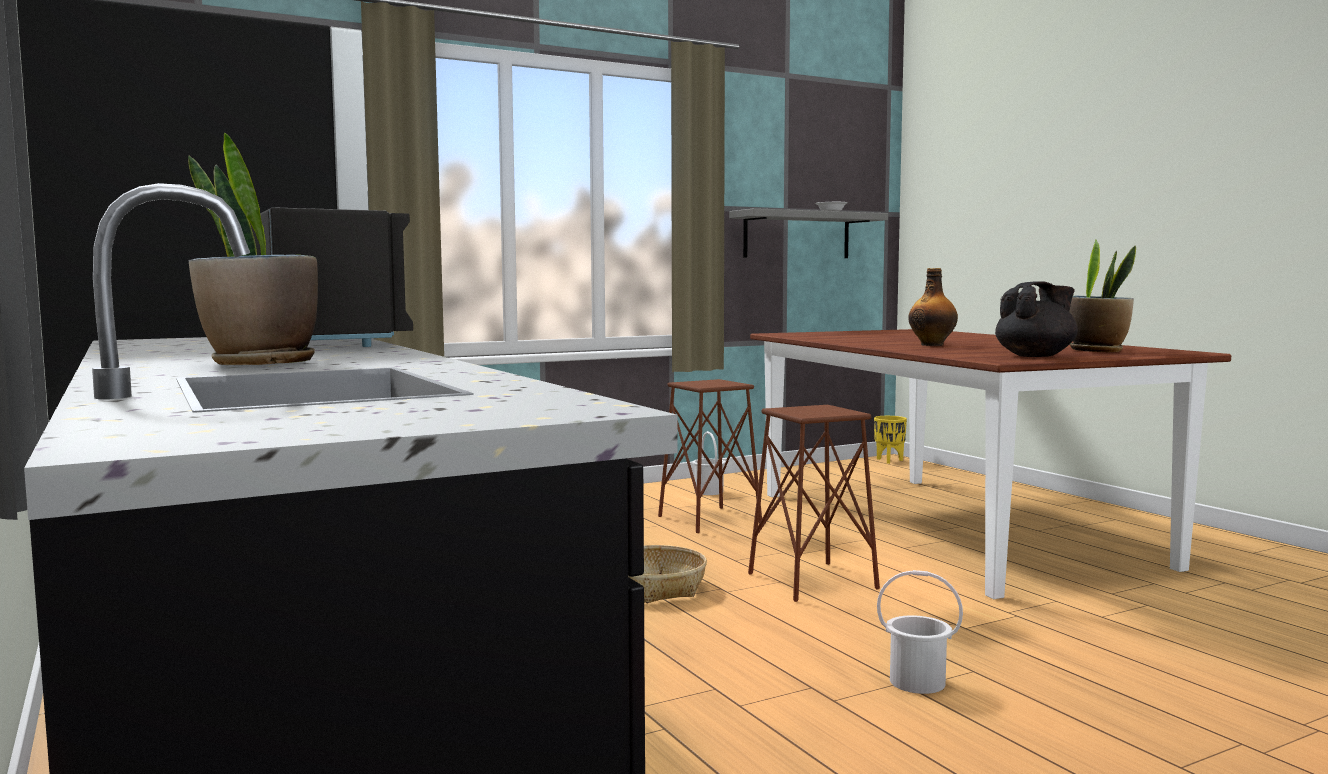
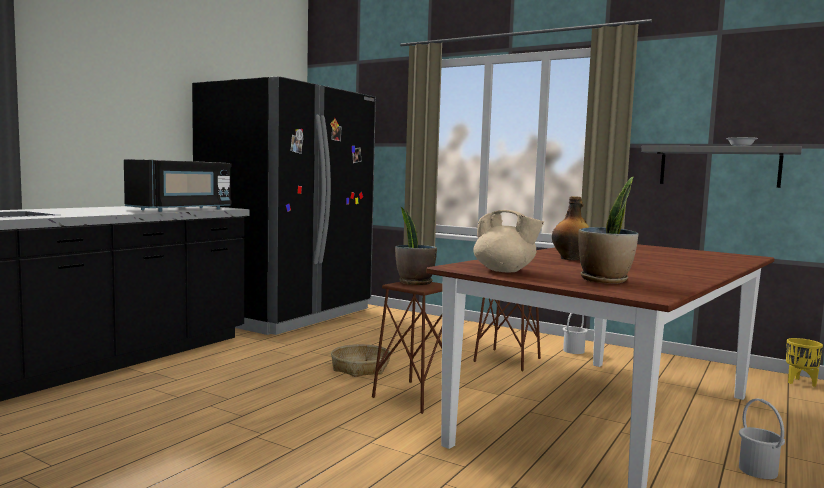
camera: 60 degrees right, 0 degrees up
(260, 363) = (77, 211): potted plant -> potted plant (414, 282)
(917, 682) = (264, 437): white bucket -> white bucket (757, 471)
(1036, 356) = (505, 271): black teapot -> beige teapot

